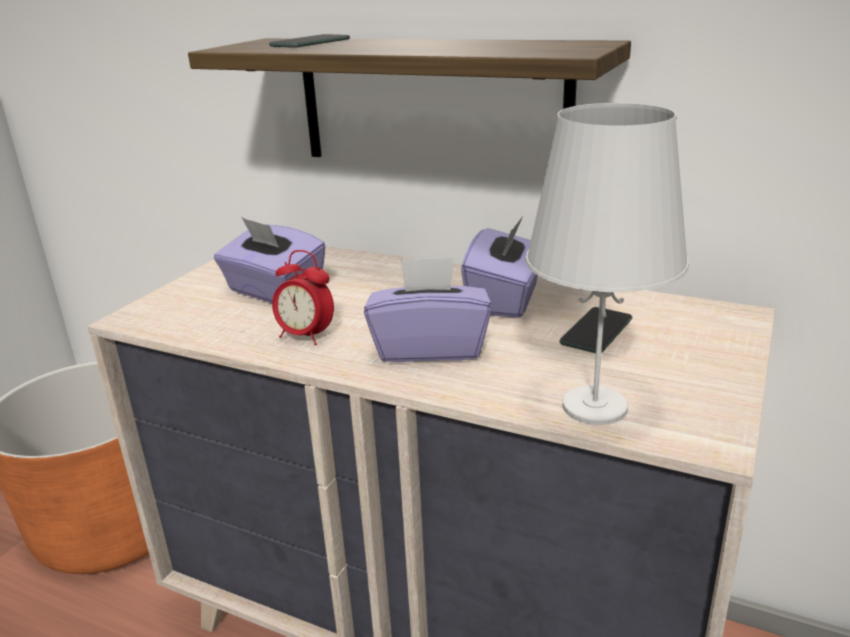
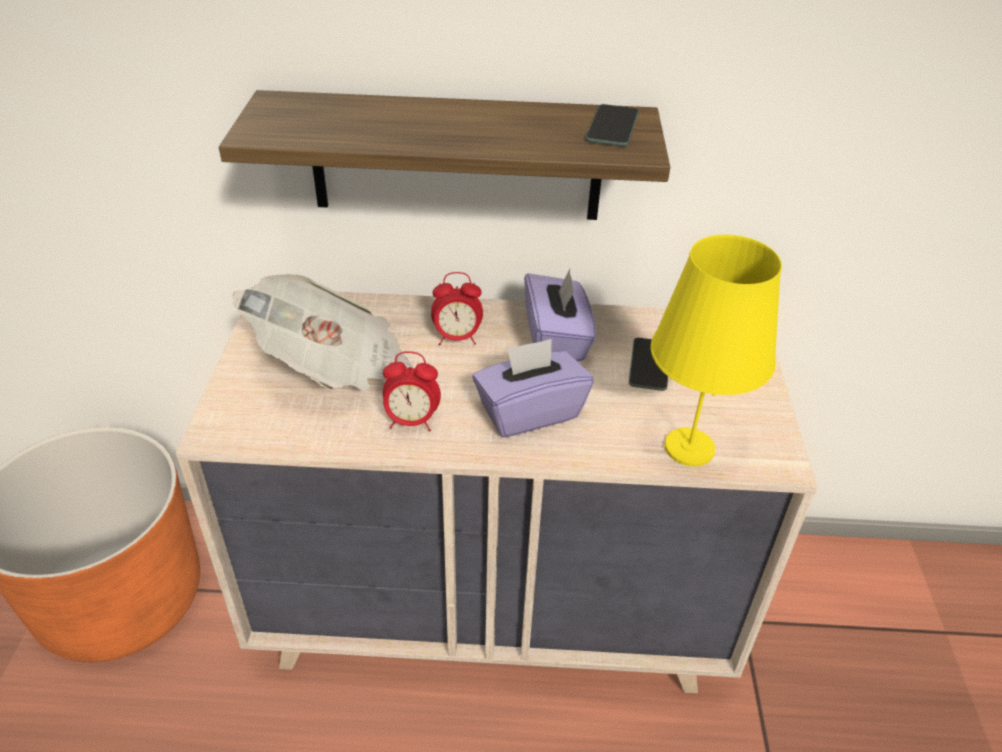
camera: 25 degrees left, 15 degrees up
(274, 292) = (336, 368): purple tissue box -> newspaper
(310, 43) = (339, 114): phone -> phone (612, 127)
(404, 286) = (457, 338): none -> alarm clock
(595, 406) = (690, 448): white table lamp -> yellow table lamp

